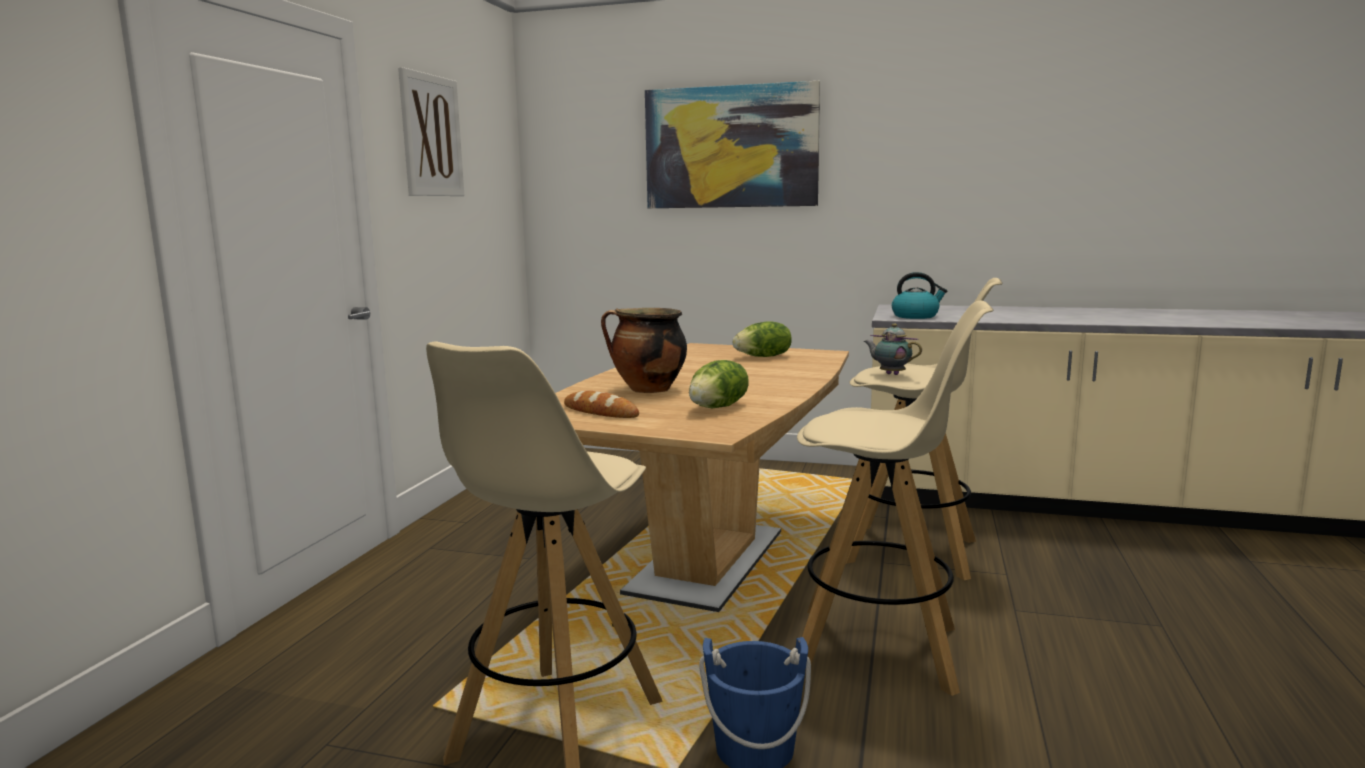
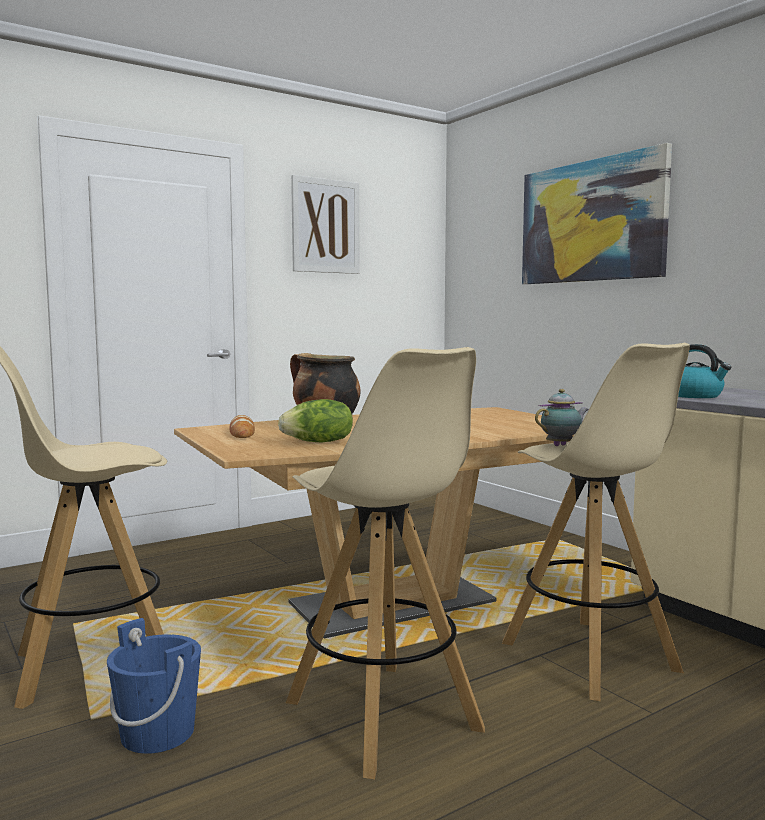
camera: 40 degrees right, 5 degrees down
(764, 357) = (508, 421): lettuce -> none
(890, 374) = (562, 445): teapot -> teapot turned 75 degrees clockwise

